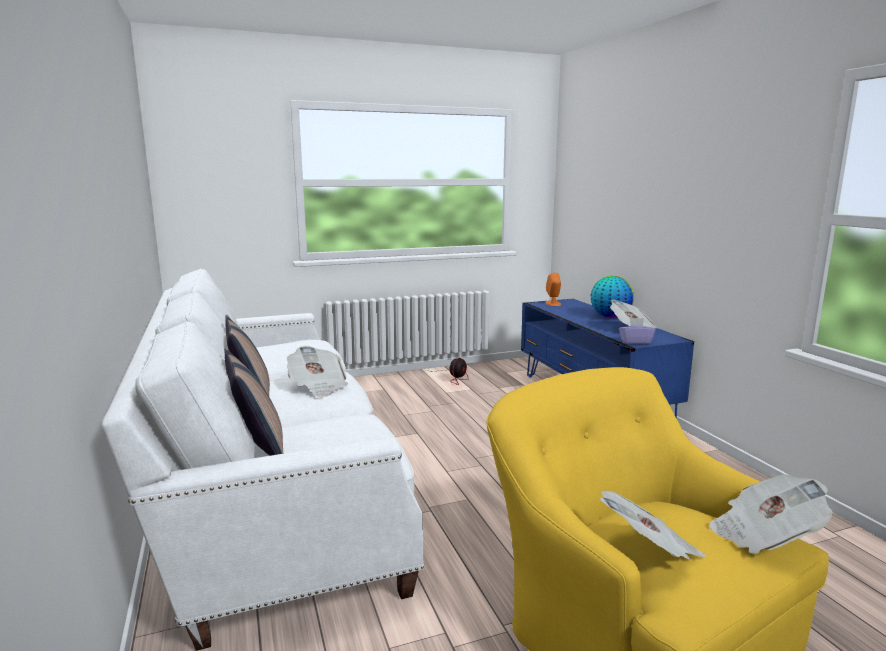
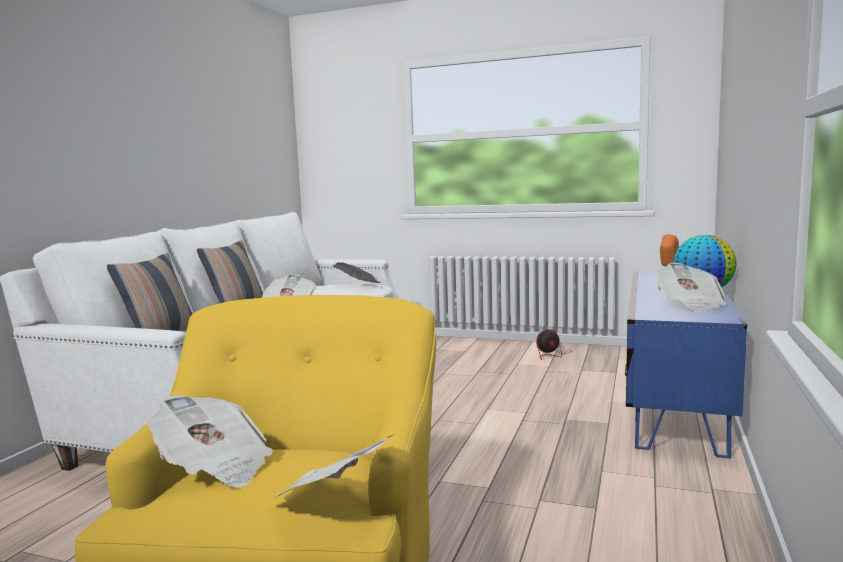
camera: 40 degrees right, 5 degrees down
(309, 344) = (358, 286): none -> newspaper
(635, 342) = (653, 315): purple tissue box -> none

